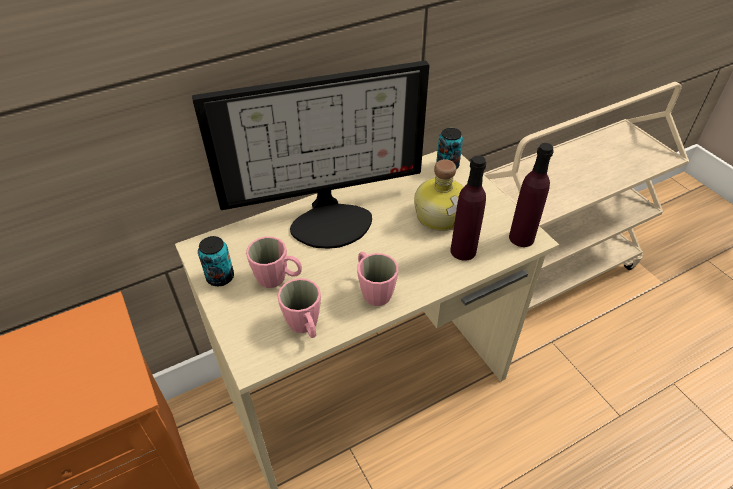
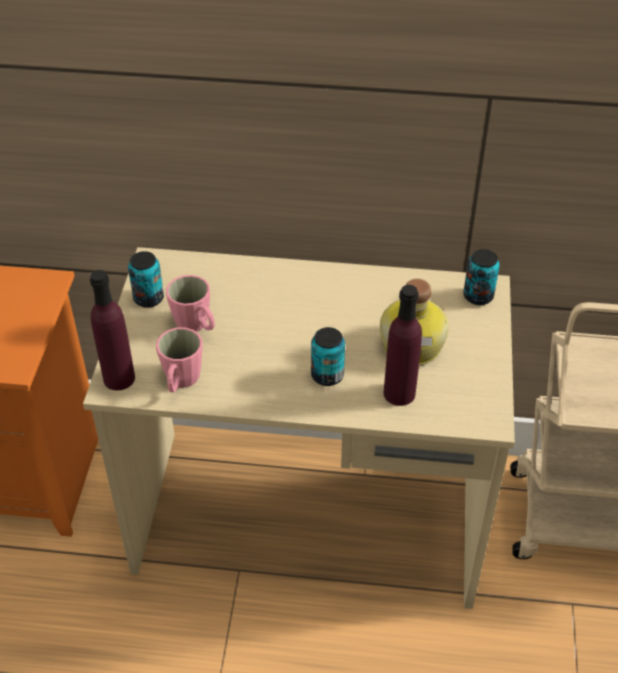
camera: 35 degrees right, 0 degrees up
(331, 219) = (297, 293): monitor -> none
(373, 289) = (272, 382): pink mug -> none
(406, 264) = (327, 375): none -> can
(521, 238) = (478, 413): purple bottle -> purple bottle (119, 378)

